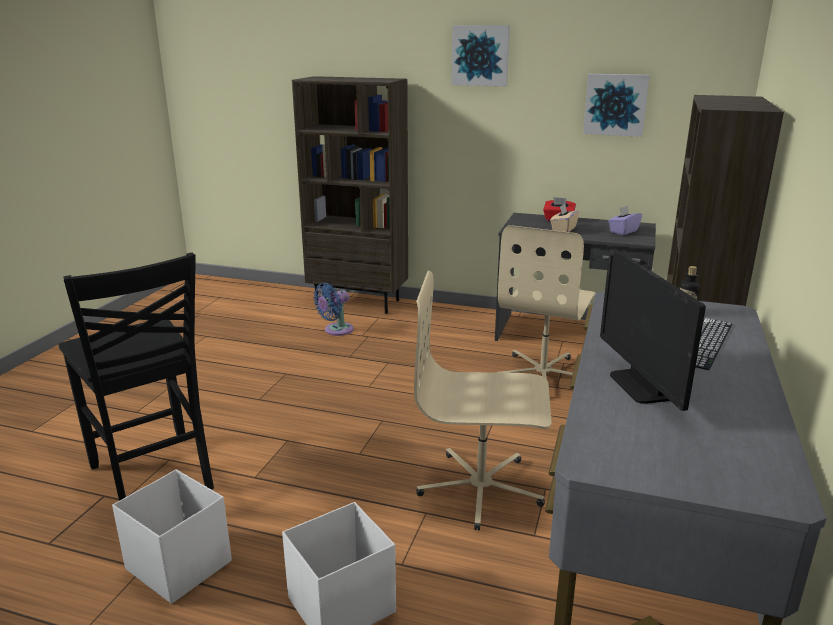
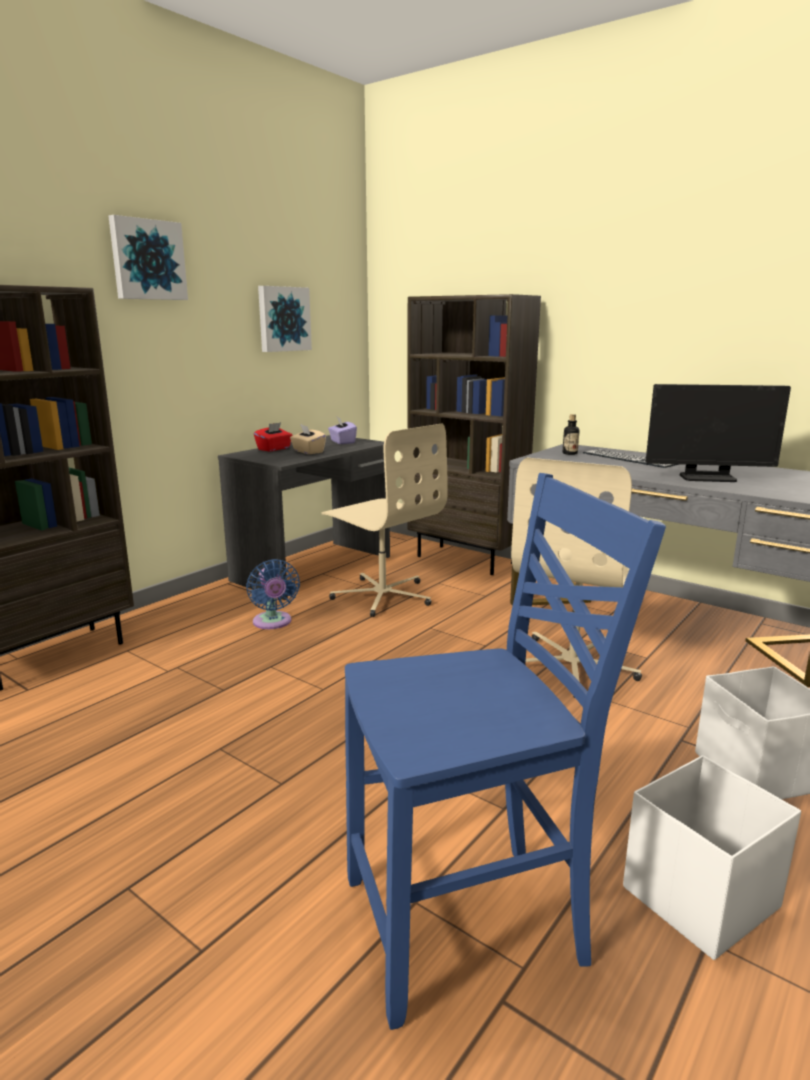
camera: 70 degrees left, 5 degrees down
(153, 478) = (469, 924): black chair -> blue chair
(336, 330) = (125, 687): blue fan -> blue fan (273, 623)

